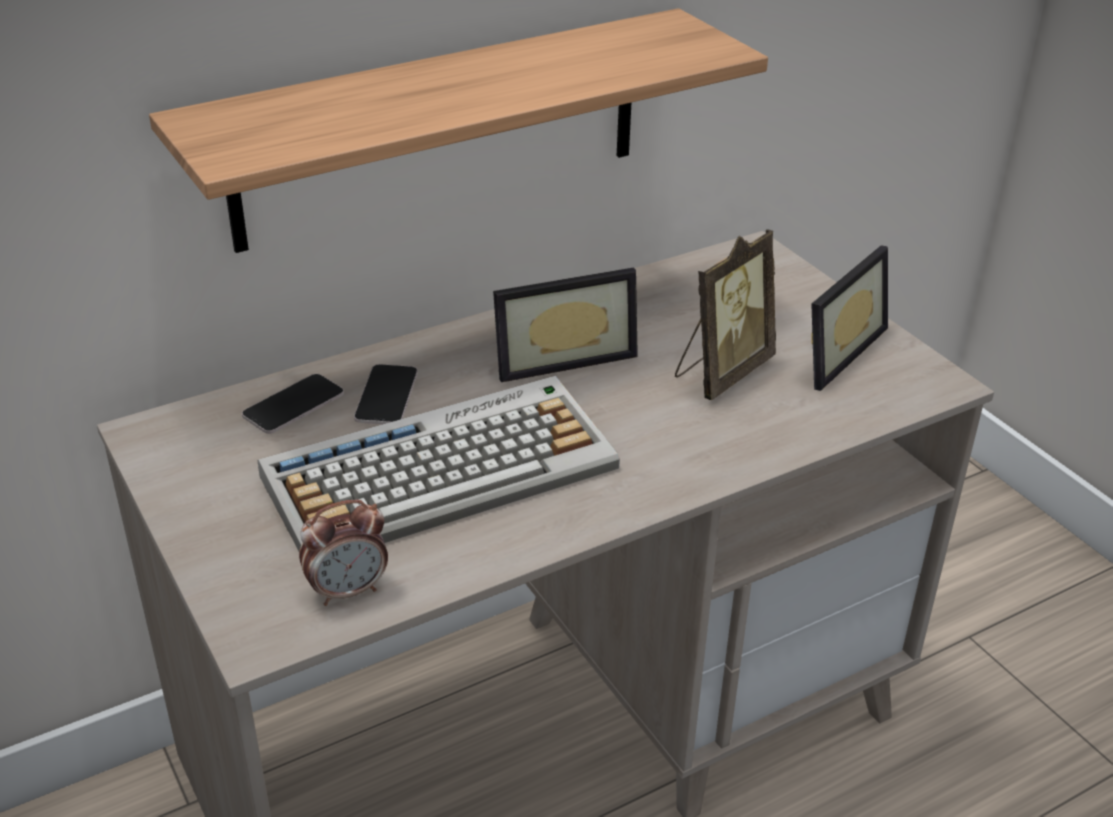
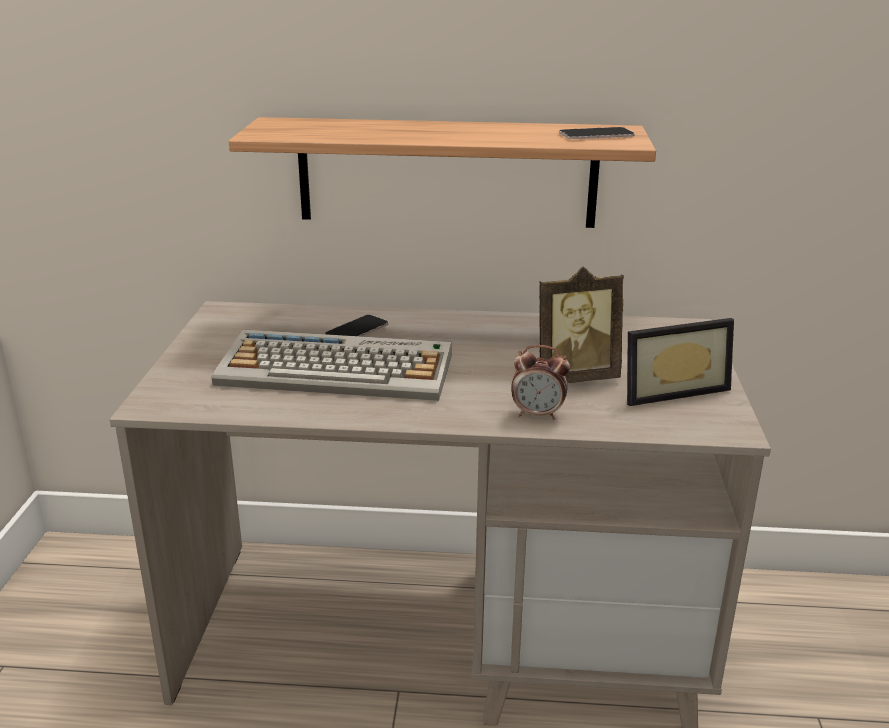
camera: 35 degrees right, 10 degrees down
(293, 405) = (304, 320): phone -> phone (596, 135)
(348, 591) = (217, 401): alarm clock -> alarm clock (538, 414)
(561, 356) = (481, 341): picture frame -> none

